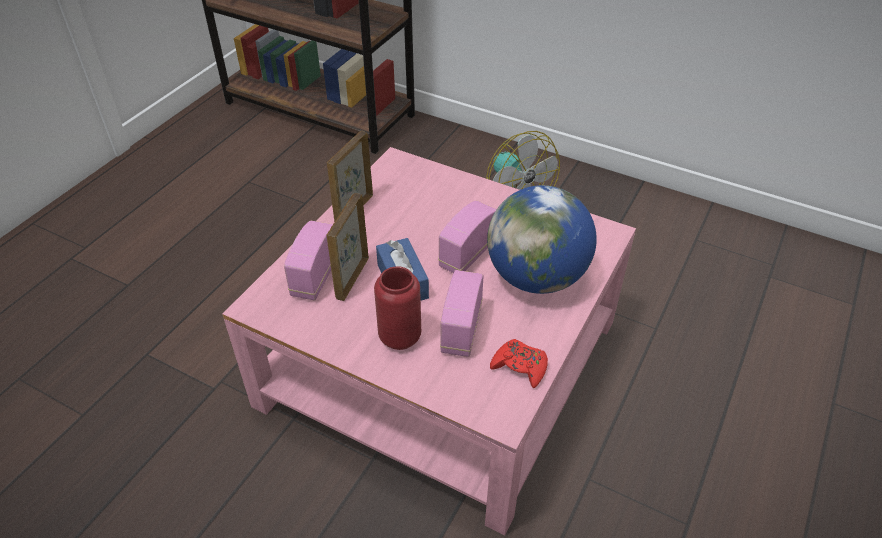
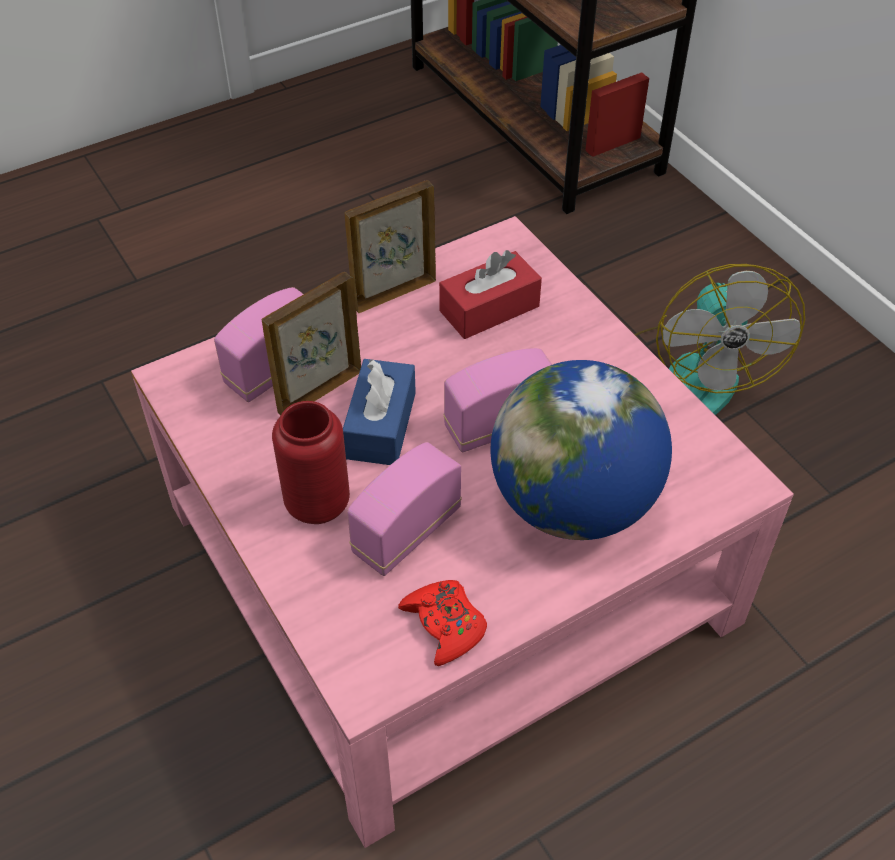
camera: 30 degrees right, 5 degrees up
(414, 198) = (489, 309): none -> red tissue box

